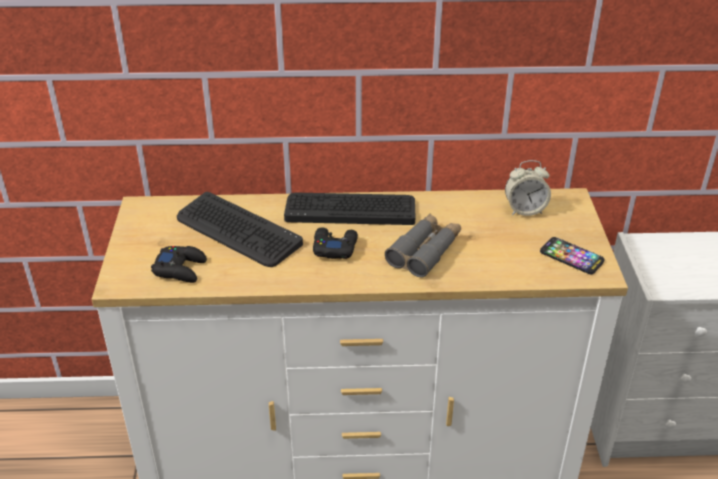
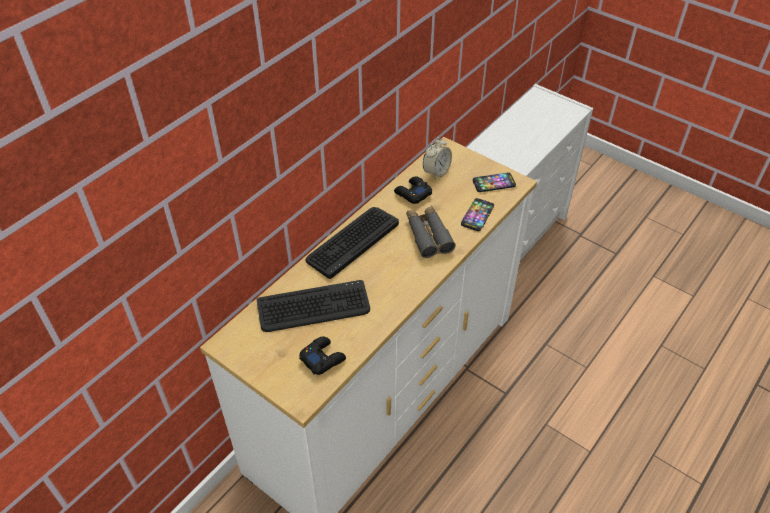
camera: 50 degrees left, 10 degrees up
(334, 247) = (382, 271): black game controller -> black game controller (412, 193)
(504, 269) = (477, 215): none -> phone

